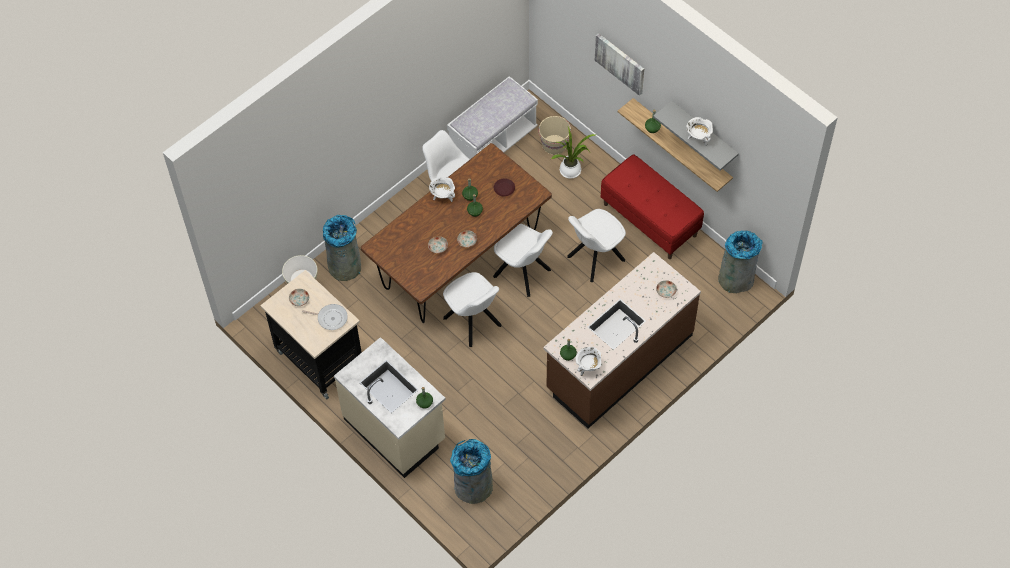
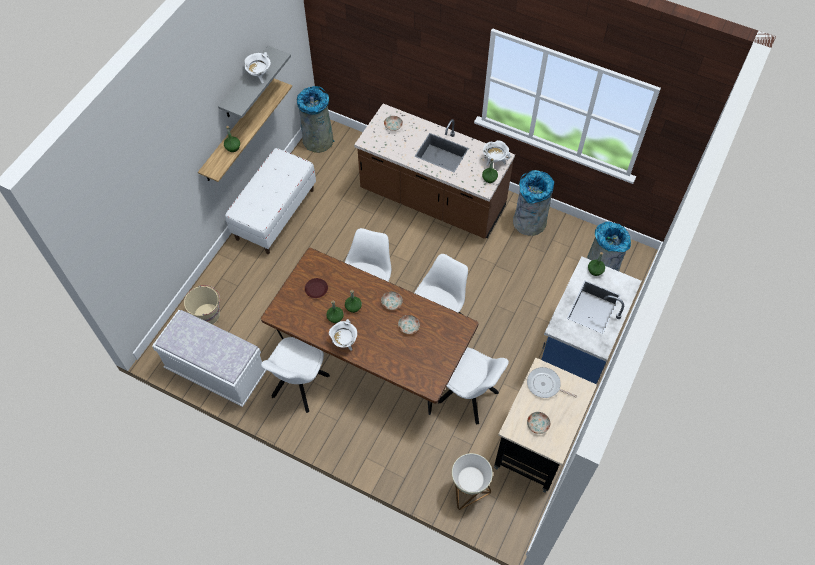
camera: 110 degrees left, 0 degrees up
(330, 318) = (545, 385): frying pan -> frying pan turned 60 degrees counterclockwise
(345, 265) = (417, 464): grey trash can -> grey trash can (529, 222)
(395, 429) = (577, 351): beige counter -> blue counter
(572, 171) = (236, 290): potted plant -> none
(595, 258) = (331, 245): white chair -> white chair (469, 397)
(620, 63) = (176, 161): picture -> none
(650, 220) = (275, 214): red bench -> white bench

